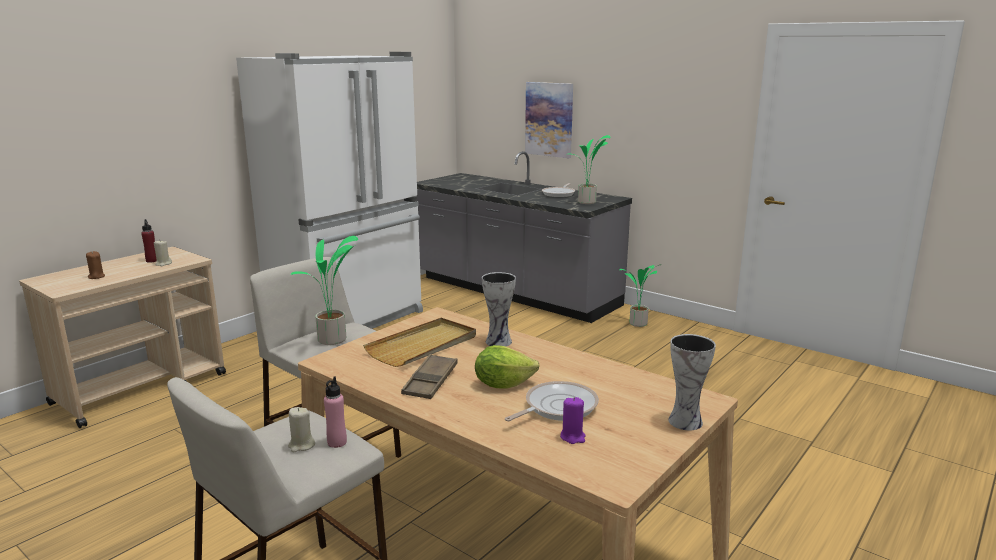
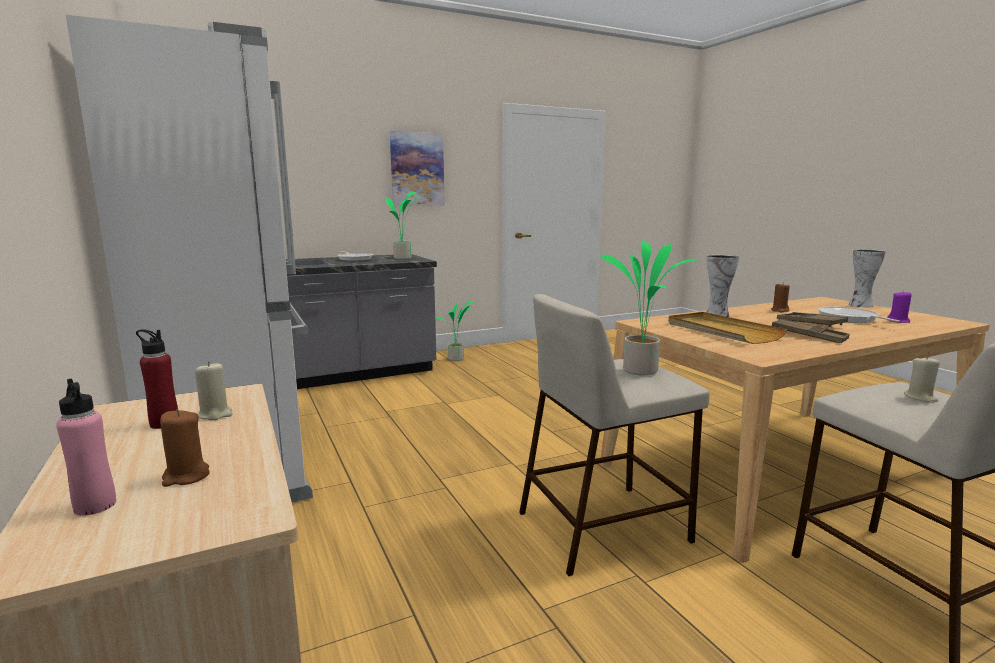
camera: 65 degrees left, 5 degrees down
(337, 442) = (905, 386): pink bottle -> pink bottle (95, 506)
(503, 384) = (810, 323): lettuce -> brown tray
(549, 119) = (304, 186): picture -> picture (417, 169)
(571, 370) = (779, 310): none -> brown candle

